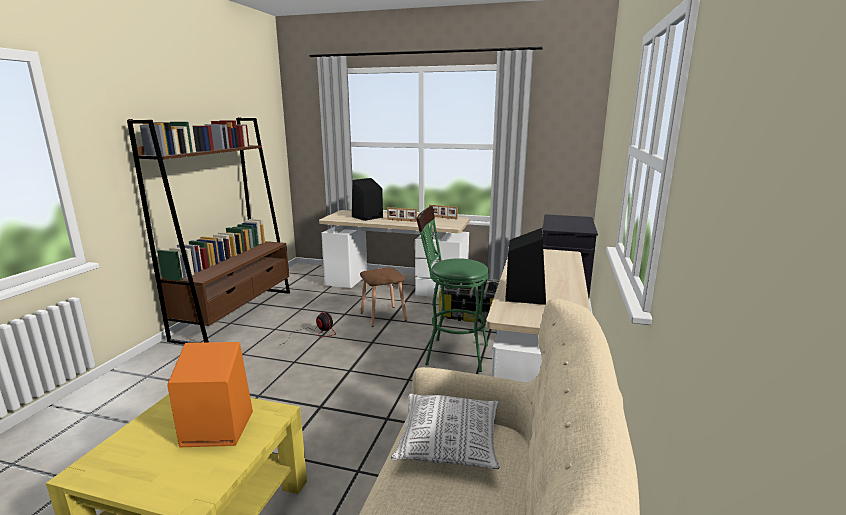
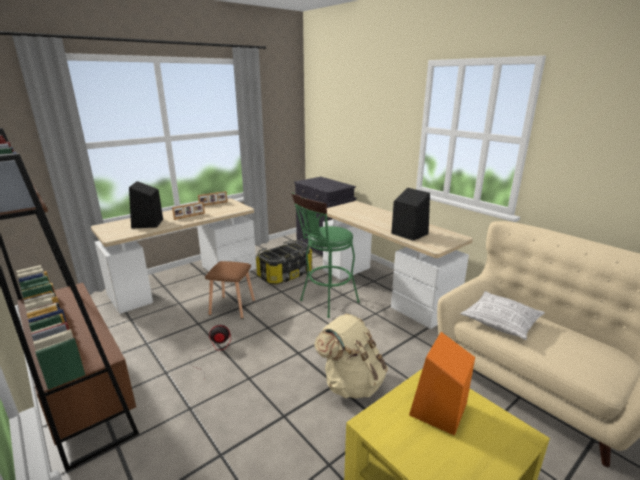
camera: 55 degrees left, 5 degrees up
(329, 415) = (351, 383): none -> beige backpack

